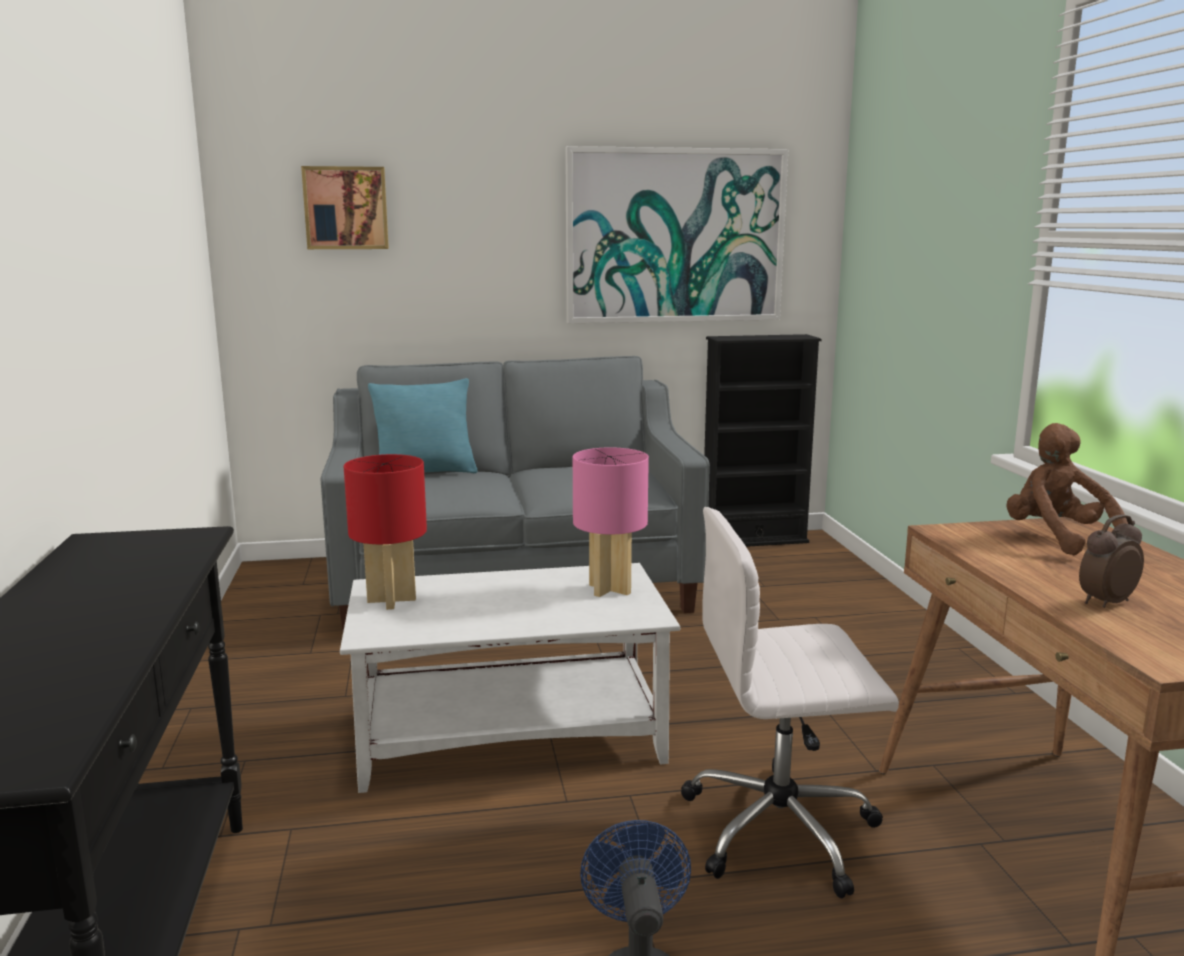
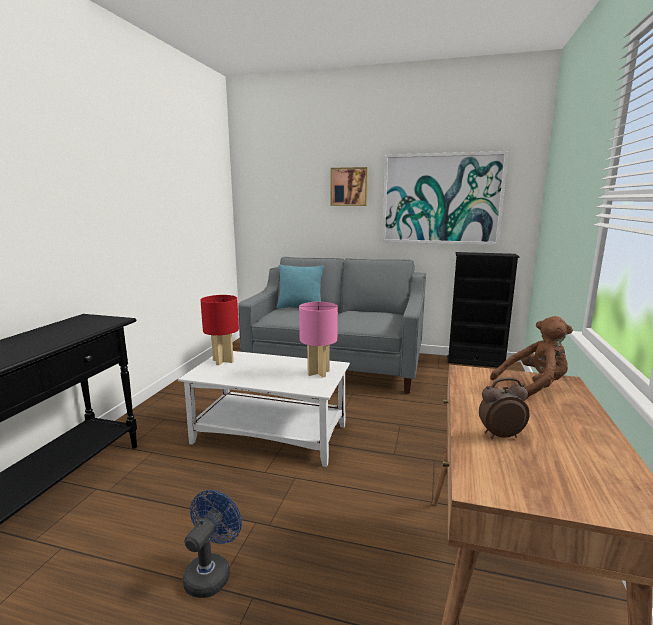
camera: 25 degrees right, 0 degrees up
(346, 208) = (285, 186): picture -> picture (349, 187)
(782, 829) = (351, 518): white office chair -> none
(1057, 539) = (533, 388): brown plush toy -> brown plush toy turned 75 degrees clockwise

